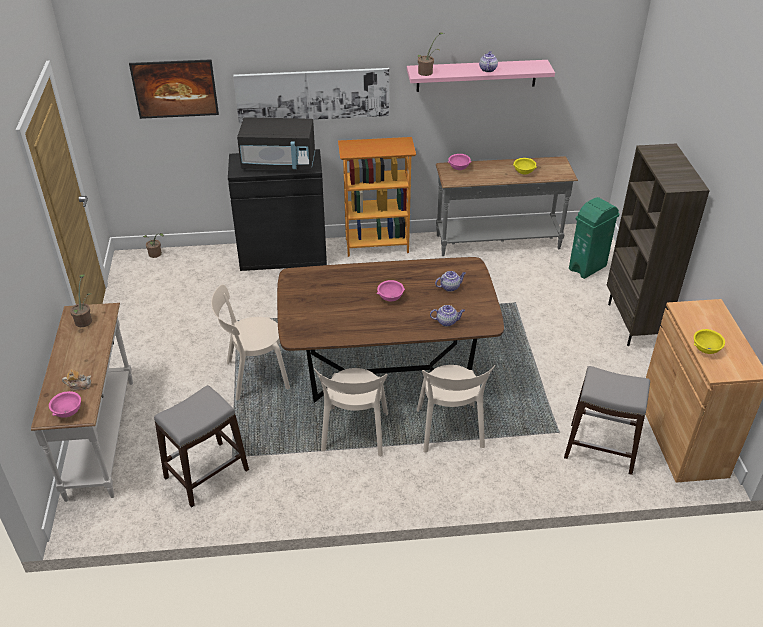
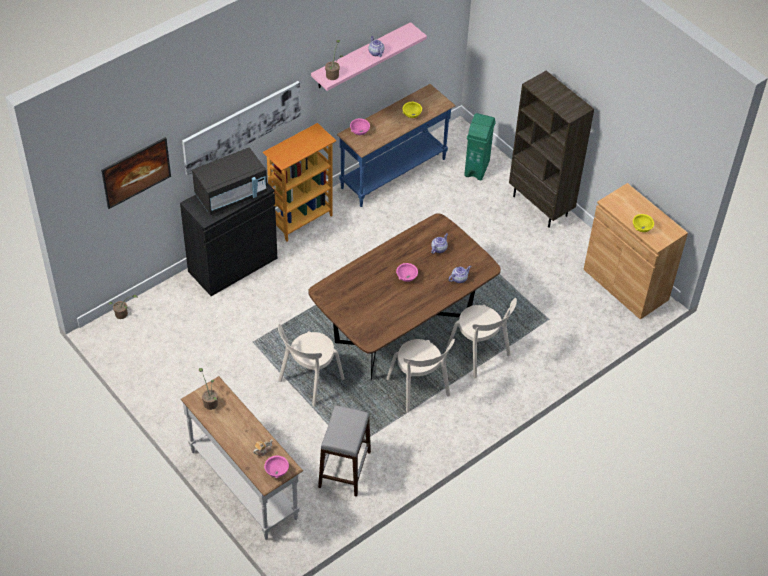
camera: 35 degrees left, 10 degrees up
(498, 243) = (394, 174): grey console table -> blue console table
(601, 449) = (582, 318): grey stool -> none

